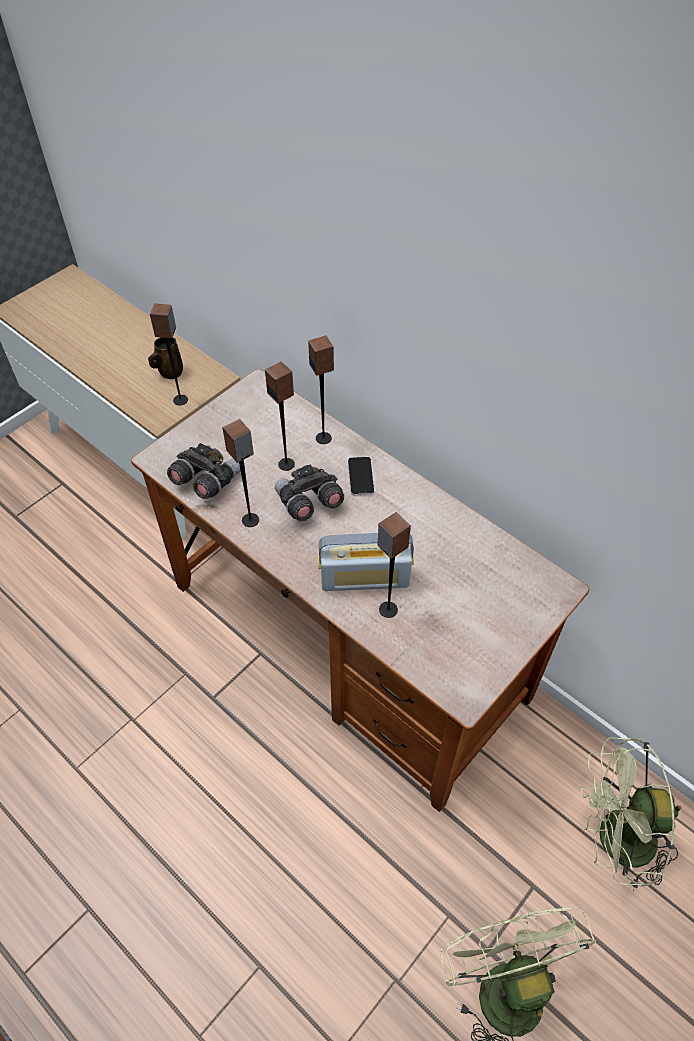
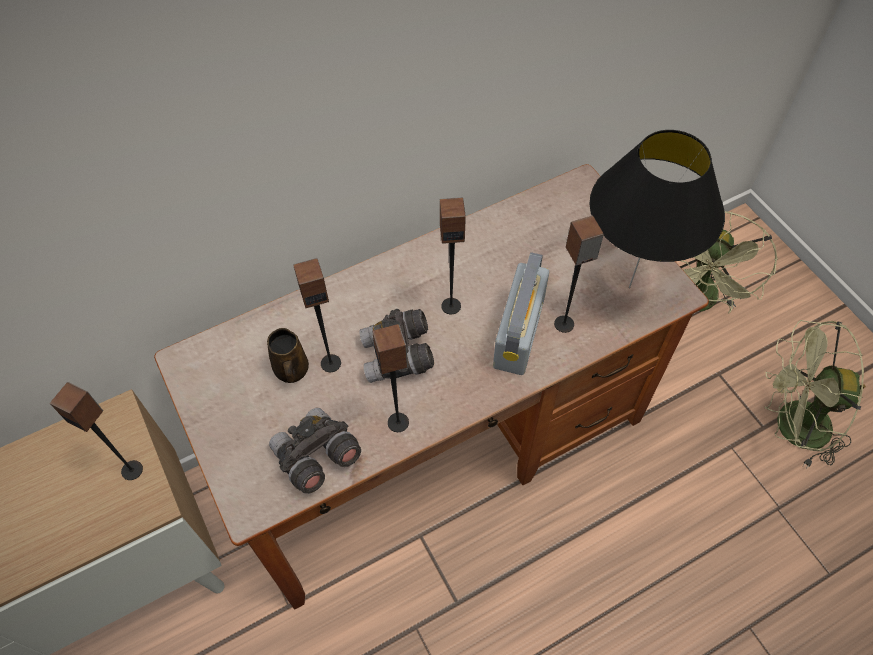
camera: 70 degrees left, 5 degrees up
(169, 372) = (70, 473): brown mug -> brown mug (291, 371)
(324, 438) = (309, 314): speaker -> speaker (451, 305)
(360, 476) = (382, 296): phone -> none
(453, 653) = (629, 287): none -> black table lamp

